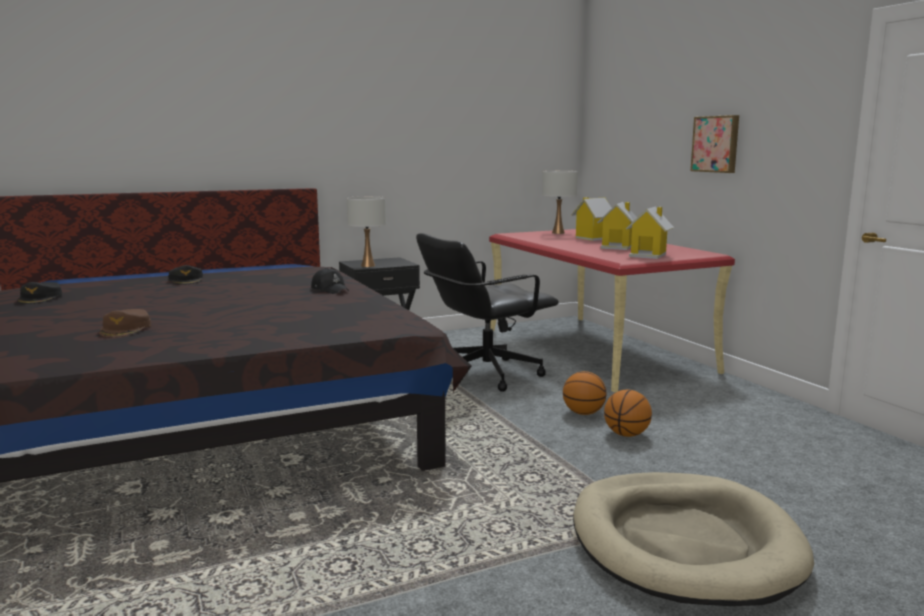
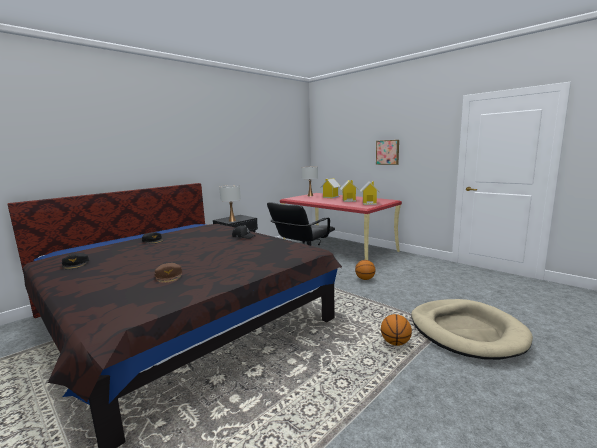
camera: 20 degrees left, 0 degrees up
(626, 434) = (392, 286): basketball -> basketball (395, 343)

